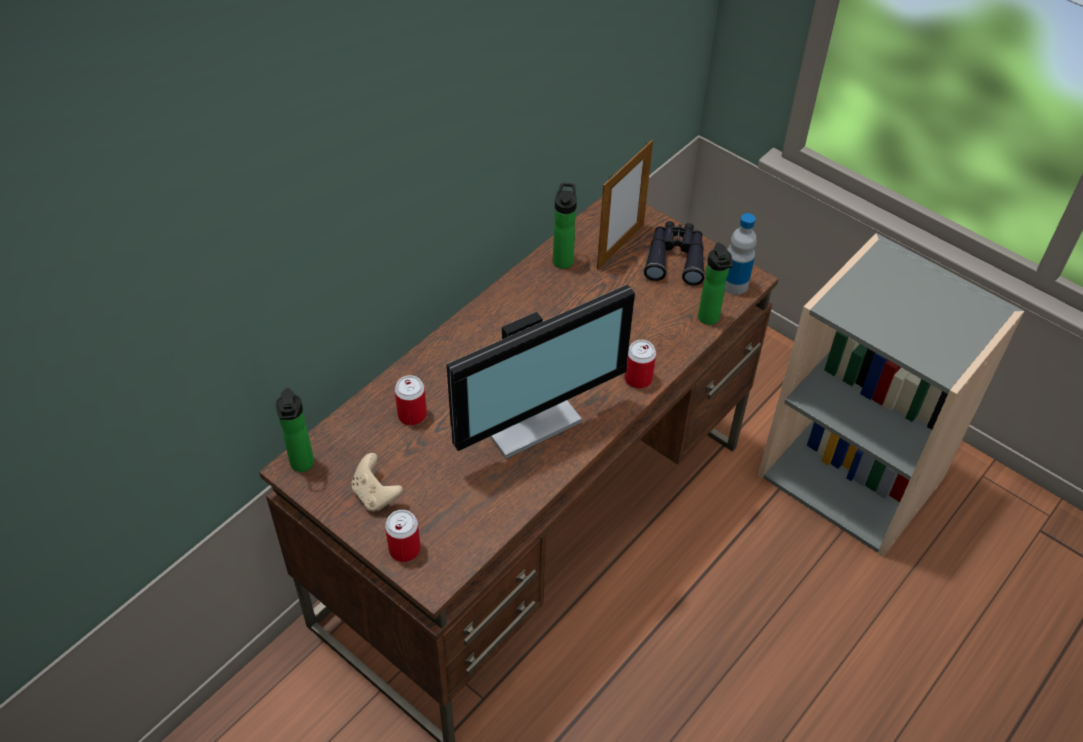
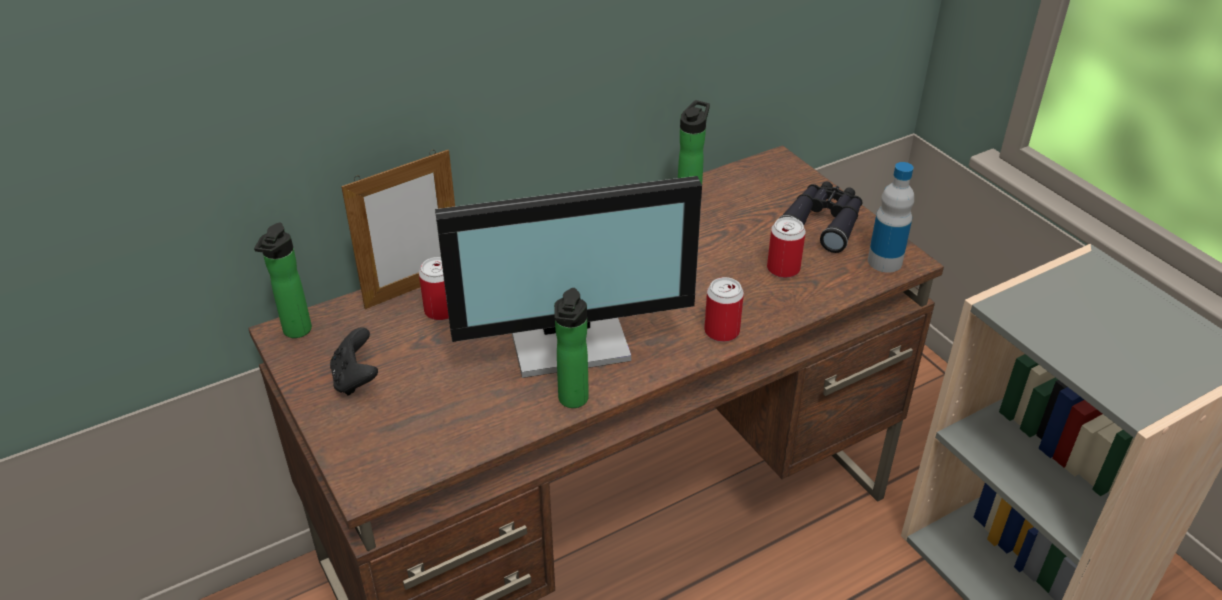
camera: 20 degrees right, 10 degrees down
(376, 495) = (356, 379): beige game controller -> black game controller
(404, 549) = (354, 442): can -> can (783, 269)
(620, 246) = (762, 200): picture frame -> picture frame (414, 288)
(709, 320) = (837, 290): bottle -> bottle (572, 401)

